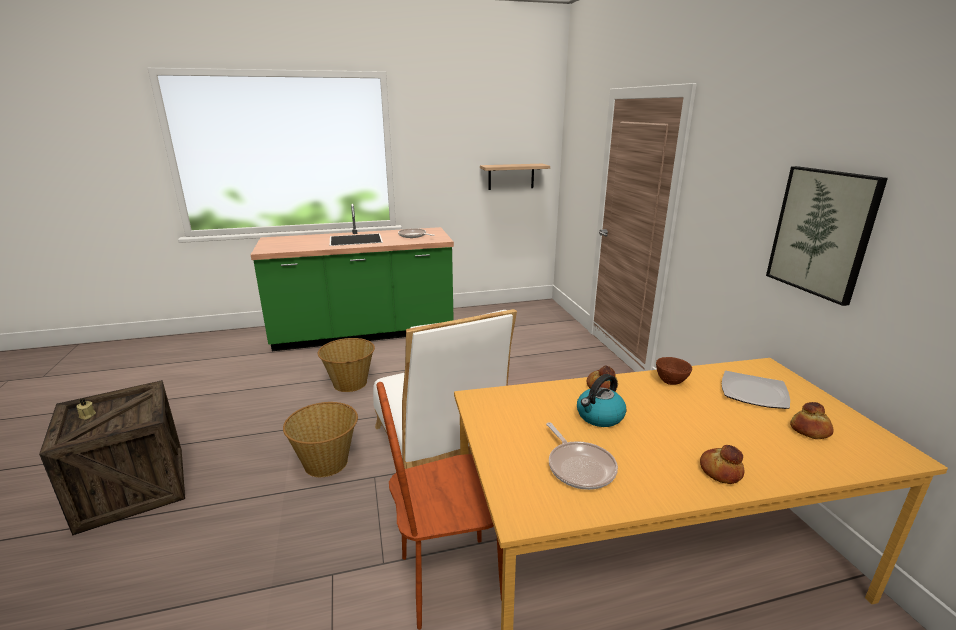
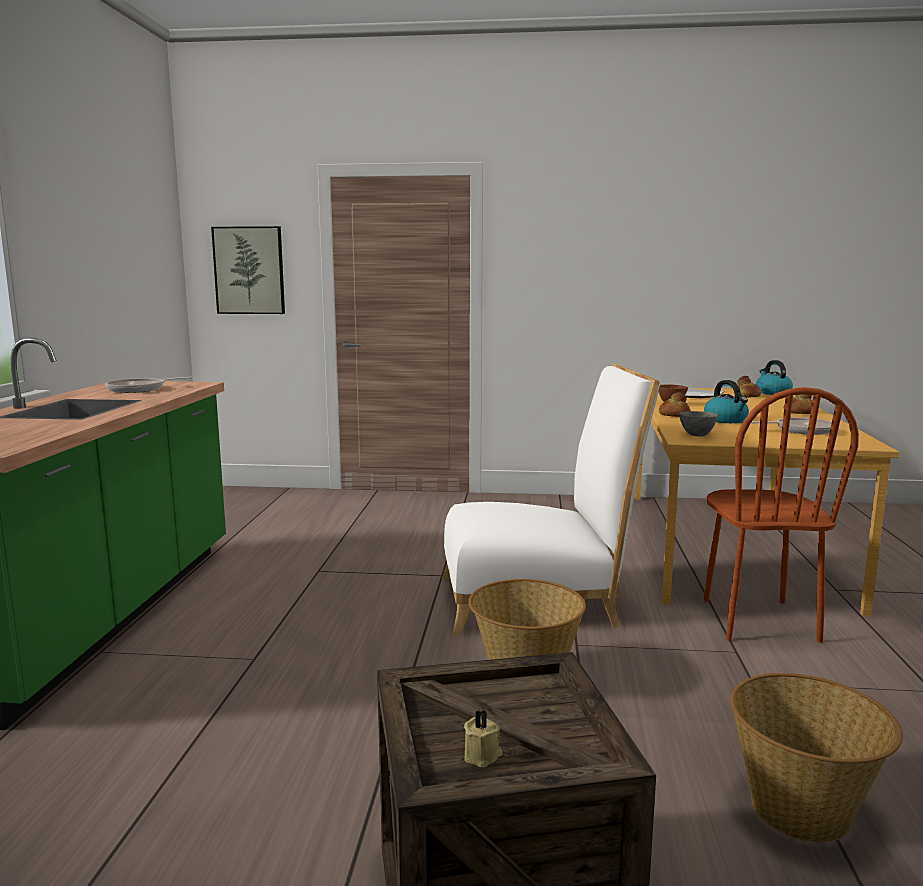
camera: 70 degrees left, 10 degrees down
(350, 384) = (293, 645): basket -> basket (802, 809)
(501, 402) = (696, 435): none -> grey bowl
(511, 176) = (149, 291): shelf -> none
(822, 232) = (660, 274): picture -> picture (249, 270)
(881, 452) = (772, 392): none -> kettle

